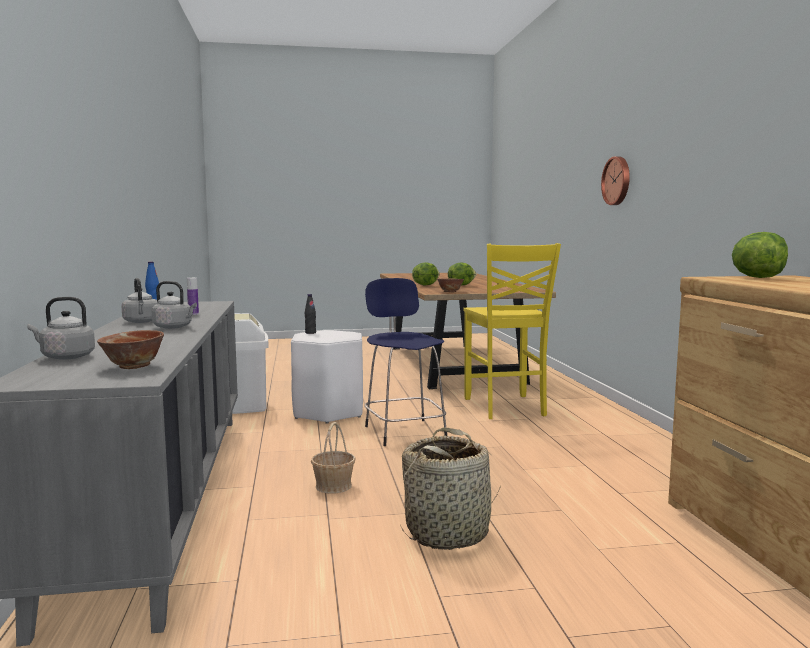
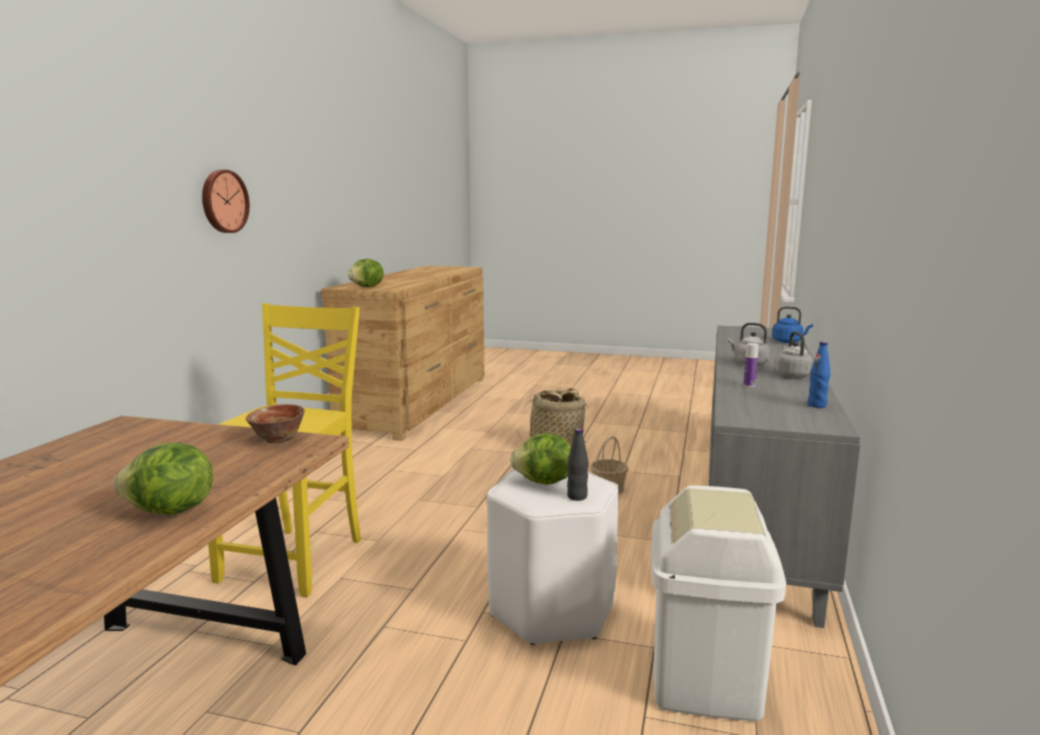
camera: 155 degrees left, 5 degrees up
(65, 357) = (788, 341): grey kettle -> blue kettle
(133, 366) = (739, 333): bowl -> none
(404, 431) = (486, 540): blue stool -> none
(461, 285) = (105, 491): lettuce -> lettuce (544, 482)
(617, 181) = (82, 210): wall clock -> wall clock (223, 201)

